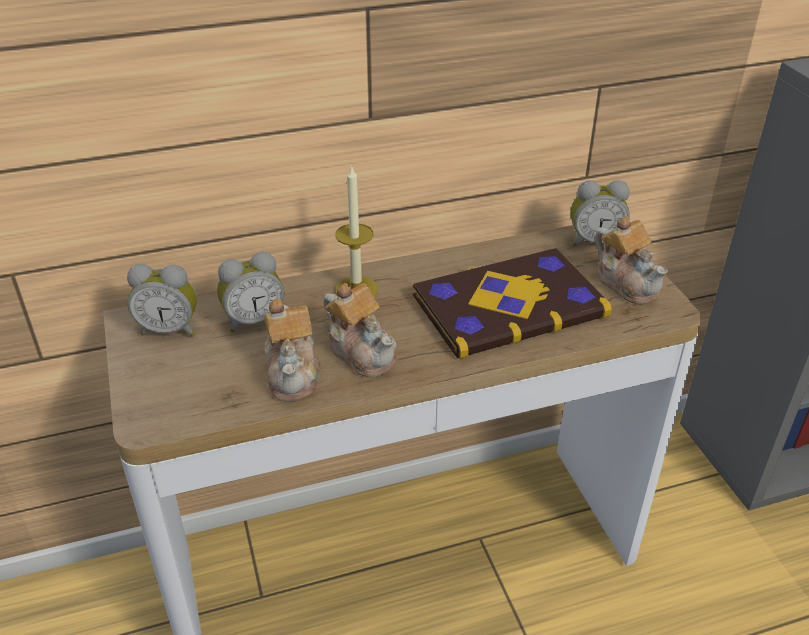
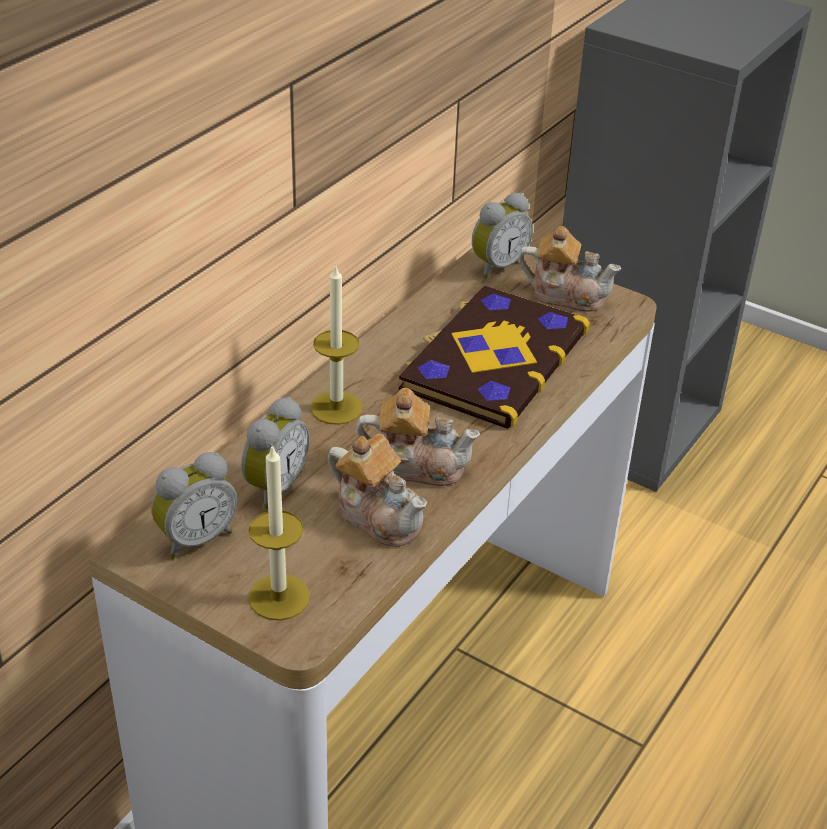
camera: 40 degrees left, 0 degrees up
(168, 392) = (279, 597): none -> candle

